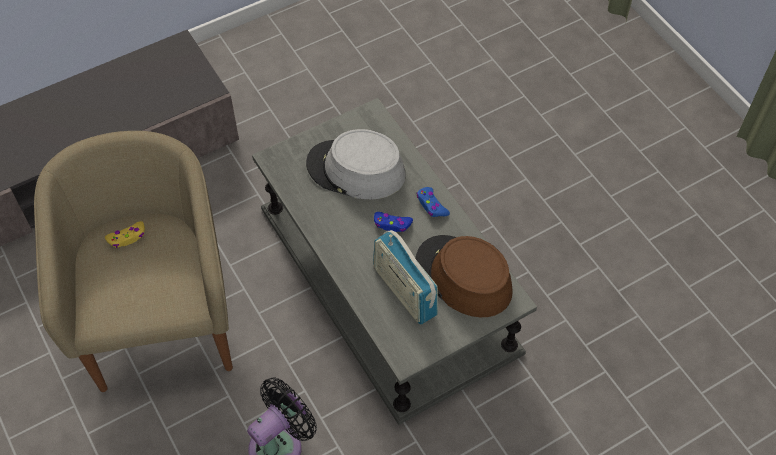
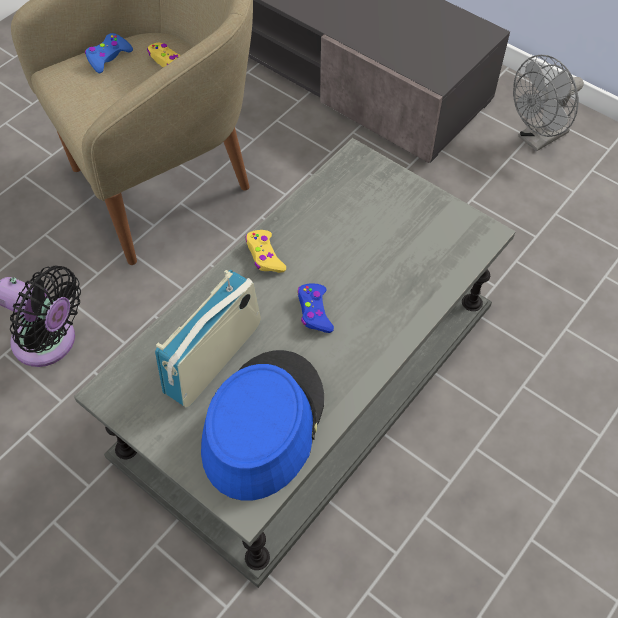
camera: 70 degrees right, 0 degrees up
(250, 68) = (537, 139): none -> grey fan
(334, 238) = (264, 256): none -> yellow game controller
(355, 170) = (382, 245): grey hat -> none
(431, 205) = (367, 348): blue game controller -> blue game controller (108, 57)
(463, 277) = (262, 424): brown hat -> blue hat

